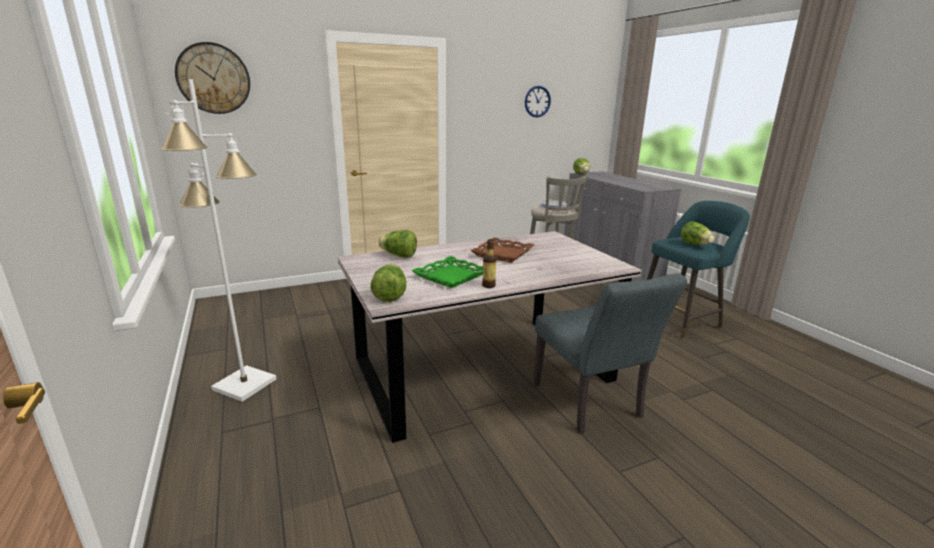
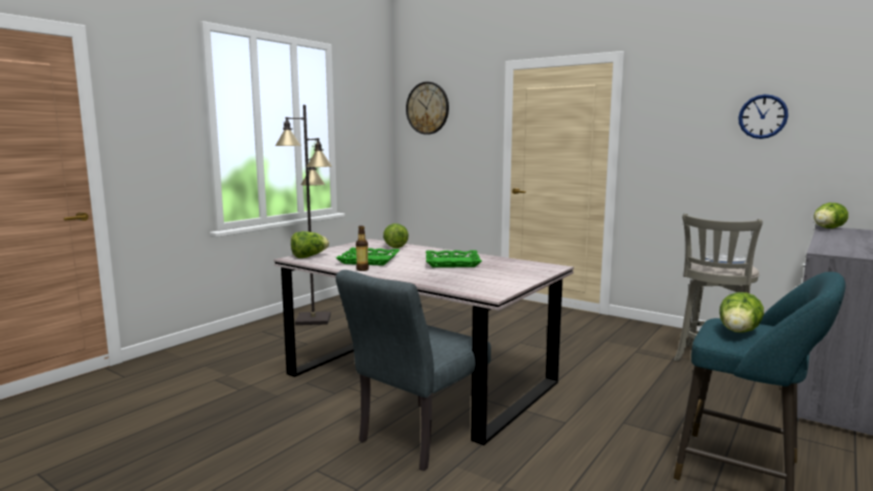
camera: 60 degrees right, 10 degrees down
(243, 384) = (313, 319): white floor lamp -> black floor lamp
(502, 254) = (452, 263): brown tray -> green tray

